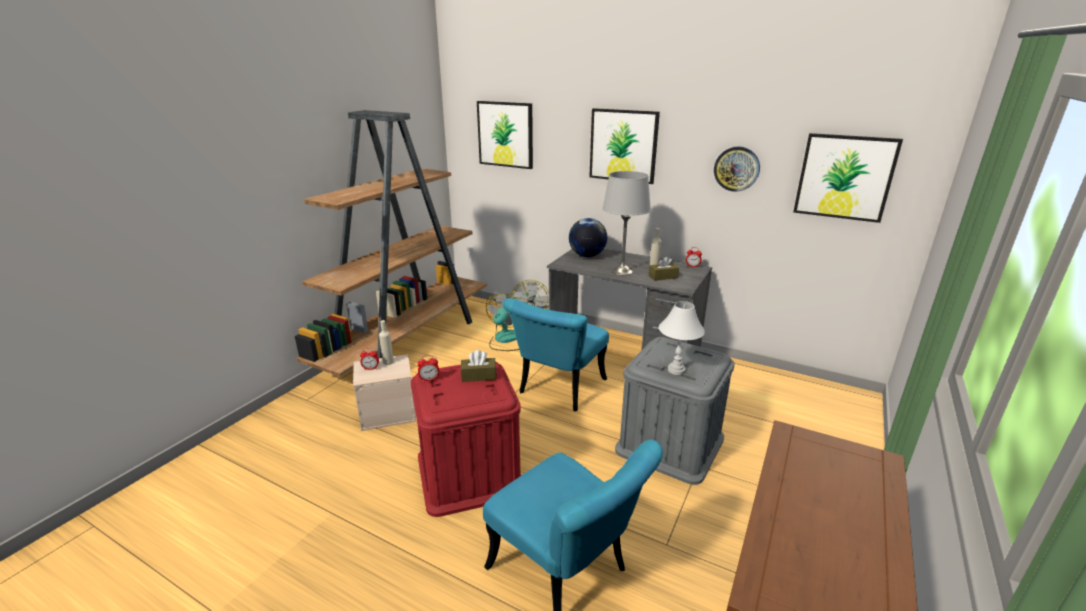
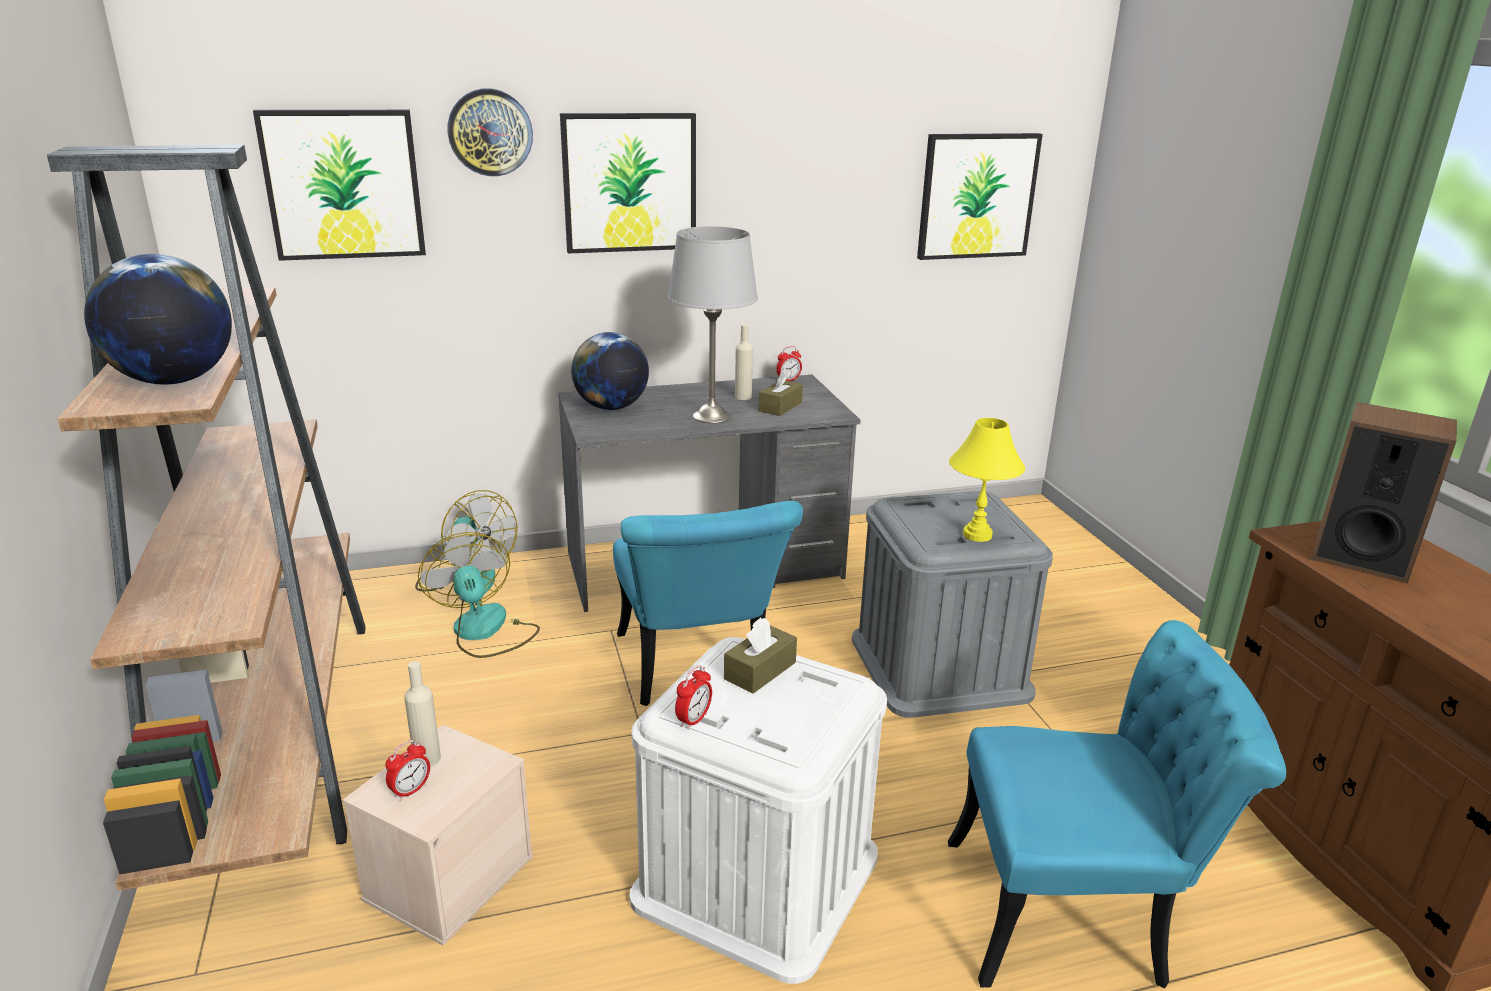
camera: 45 degrees left, 0 degrees up
(350, 195) = (174, 381): none -> globe
(469, 473) = (756, 876): red storage box -> white storage box
(676, 370) = (978, 535): white table lamp -> yellow table lamp
(736, 169) = (831, 202): wall clock -> wall clock (490, 132)
(817, 466) = (1360, 557): none -> speaker

